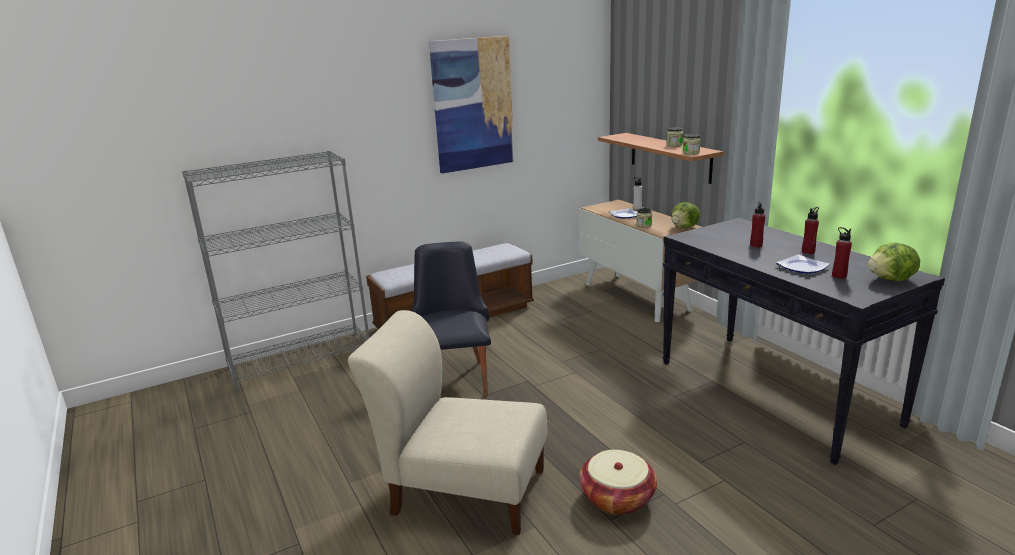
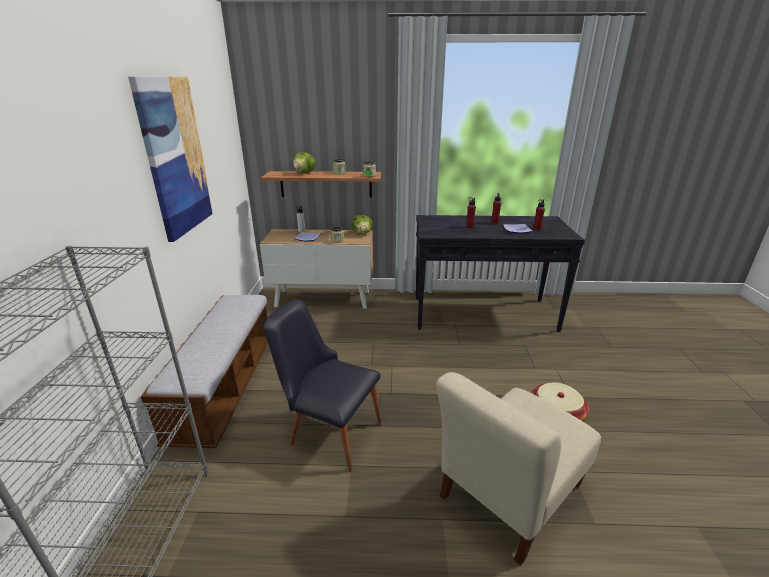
camera: 60 degrees left, 5 degrees up
(891, 280) = (552, 223): lettuce -> lettuce (304, 173)

